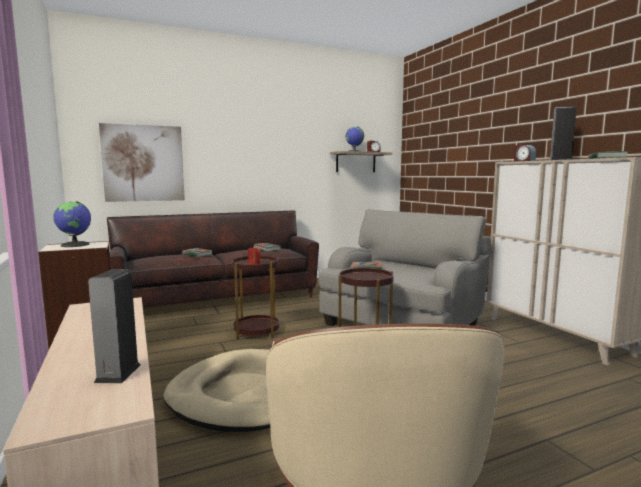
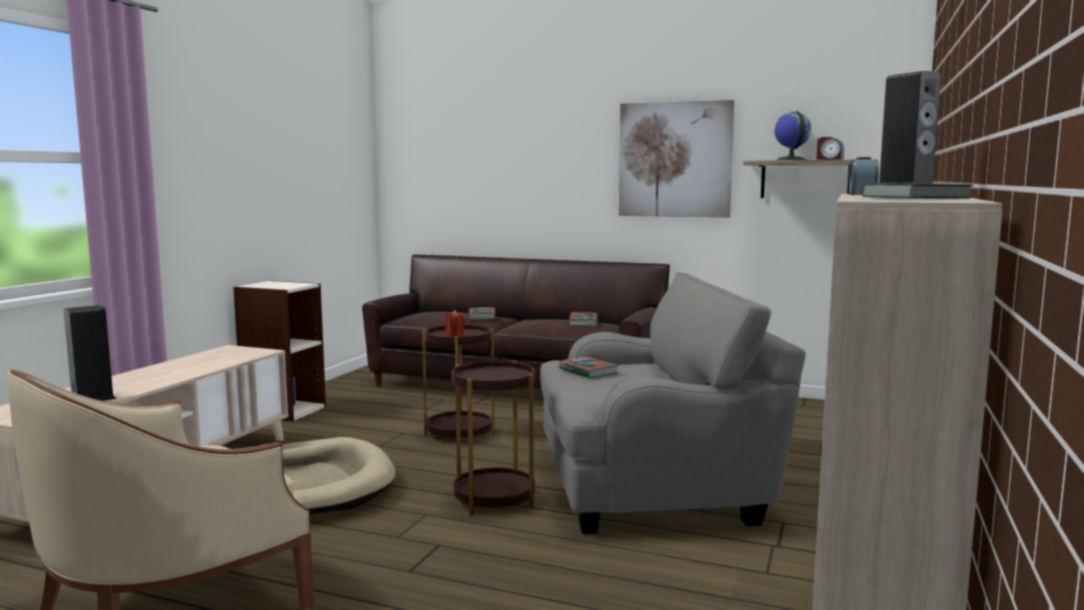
camera: 45 degrees right, 0 degrees up
(75, 245) = (280, 284): globe -> none
(143, 163) = (460, 184): picture -> picture (674, 159)

